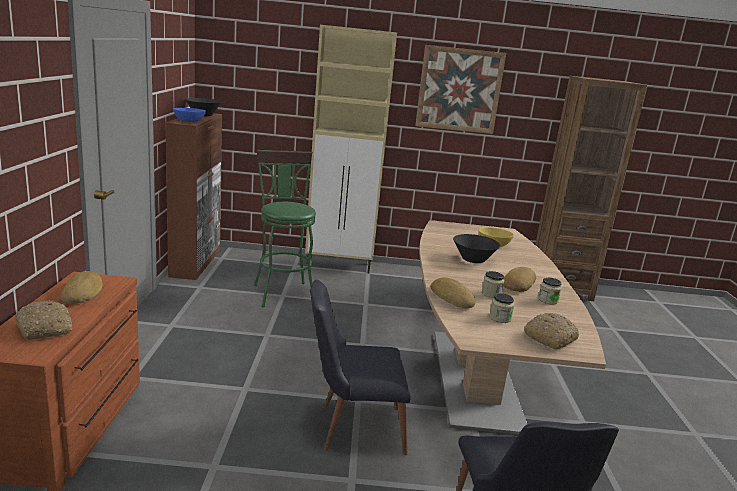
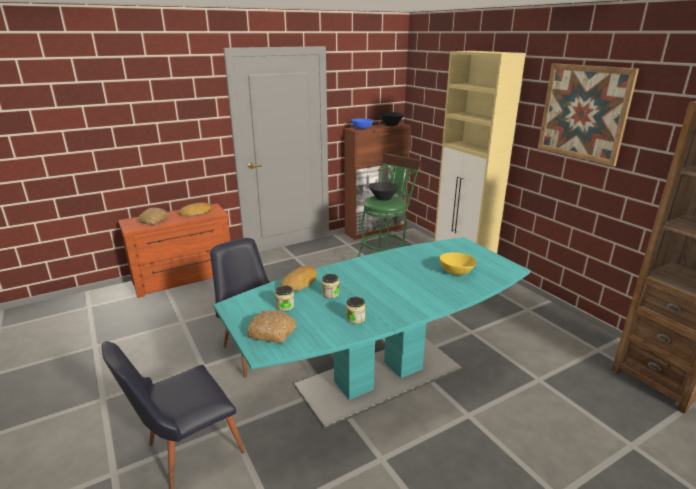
camera: 60 degrees right, 5 degrees up
(473, 260) = (397, 272): black bowl -> black bowl (383, 198)
(475, 378) = (379, 377): brown dining table -> turquoise dining table
(517, 284) = (372, 299): bread -> none

